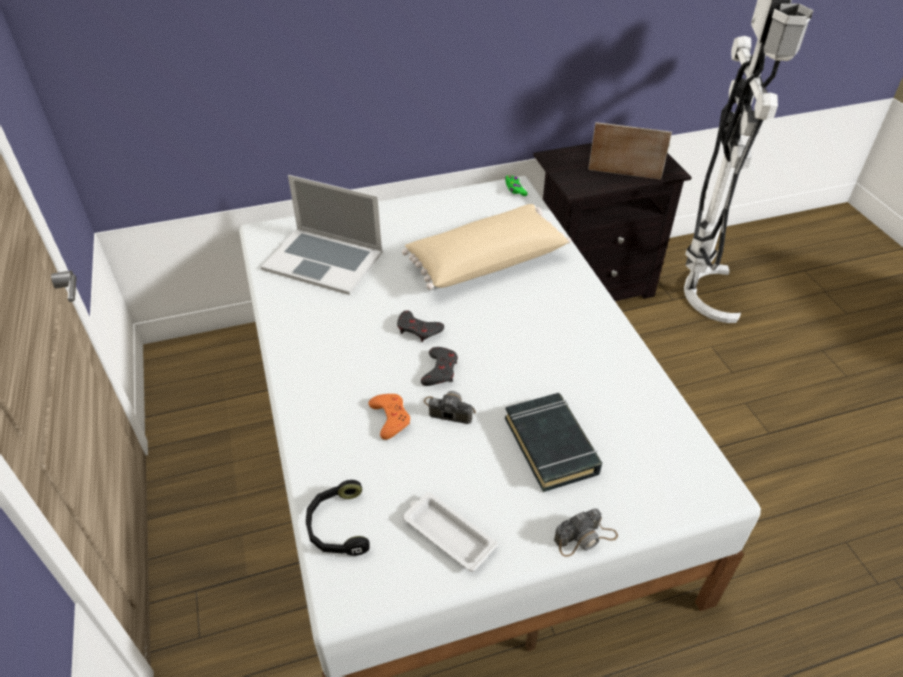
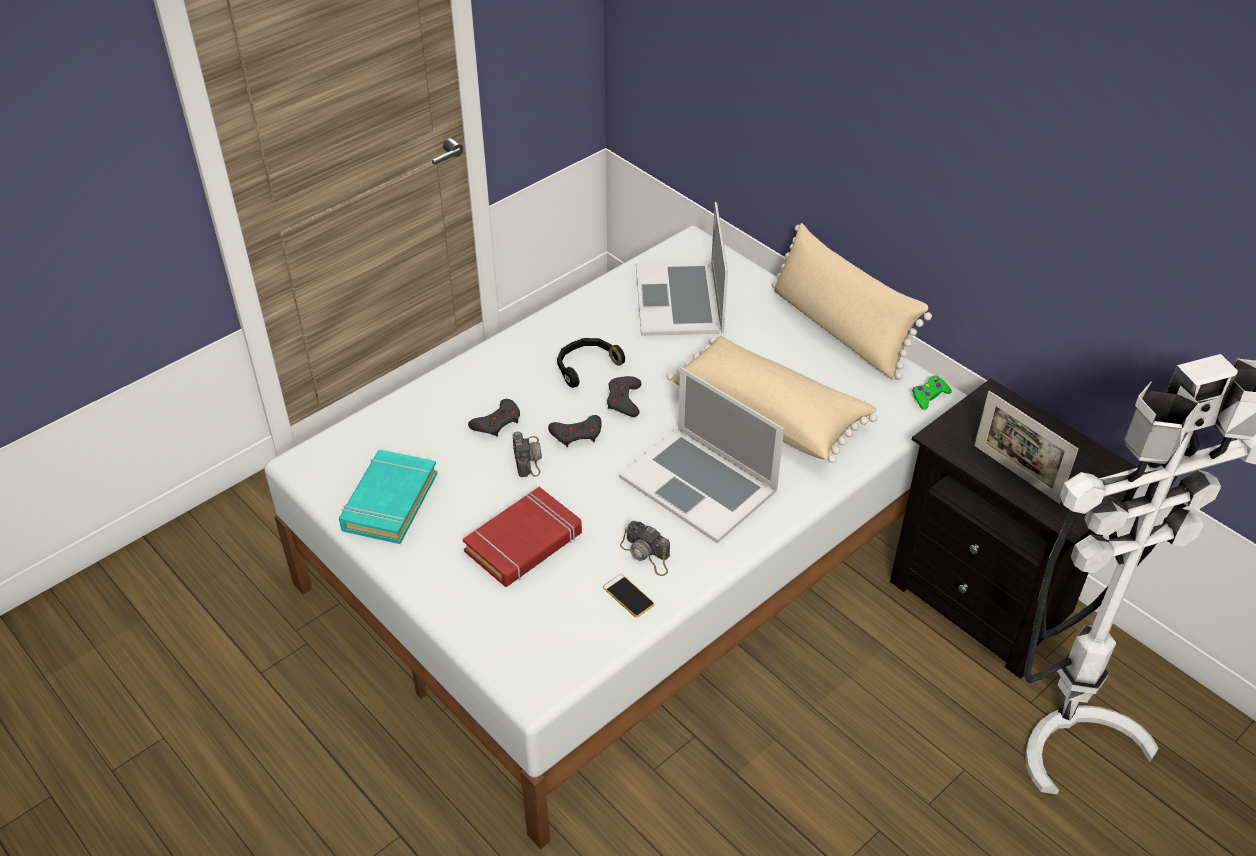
camera: 65 degrees right, 0 degrees up
(337, 526) = (366, 433): black headphones -> black headphones (586, 366)
(390, 418) = (497, 422): orange game controller -> grey game controller
(423, 200) = (839, 330): none -> beige pillow
(447, 533) = (389, 502): white tray -> turquoise book
(537, 320) = (698, 483): none -> laptop
(551, 445) = (524, 543): black book -> red book
(585, 538) = (426, 595): camera -> camera (647, 554)
(624, 174) = (1016, 473): picture frame -> picture frame turned 150 degrees clockwise
(639, 398) = (628, 596): none -> phone

